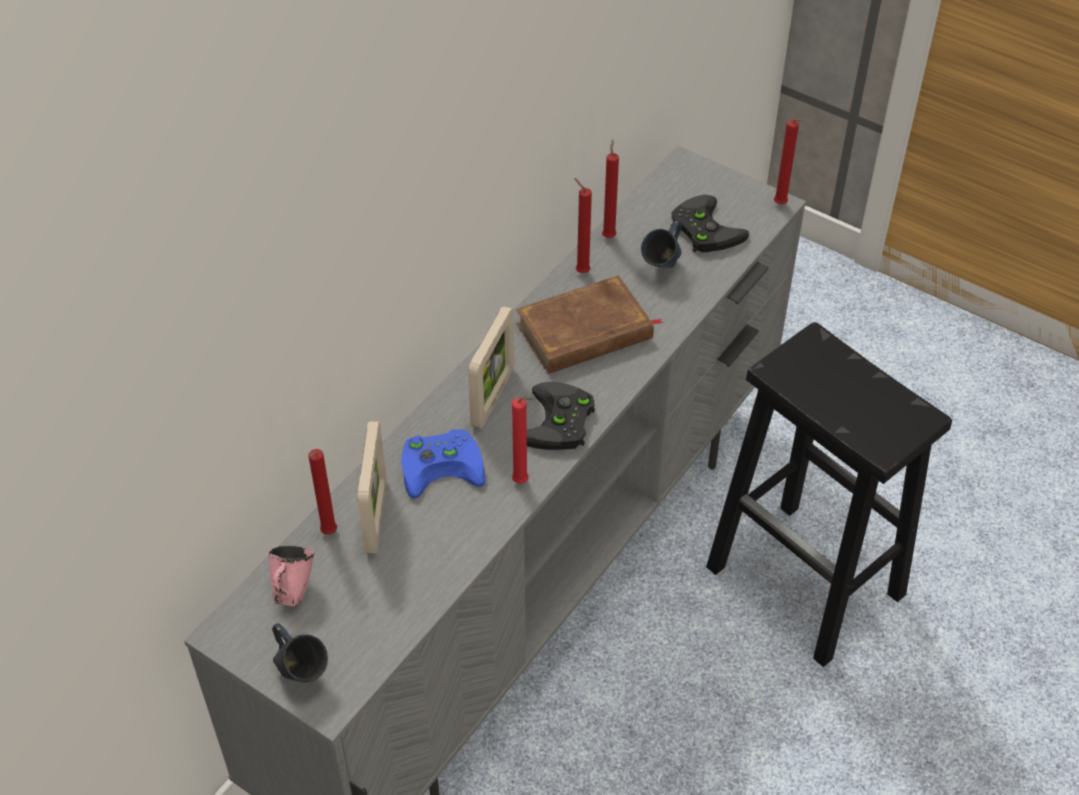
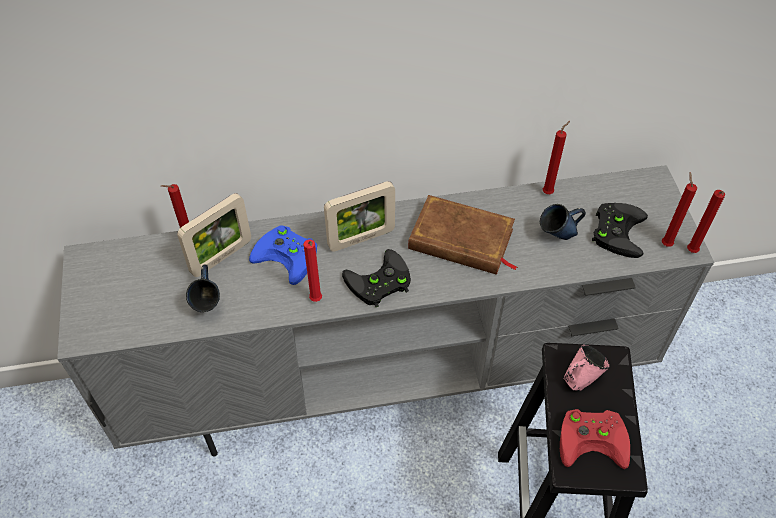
camera: 45 degrees right, 5 degrees up
(293, 591) = (137, 262): pink mug -> pink mug (580, 379)
(301, 675) = (86, 310): blue mug -> blue mug (209, 305)
(580, 271) = (504, 201): red candle -> red candle (665, 243)
(872, 412) = (594, 438): none -> red game controller

